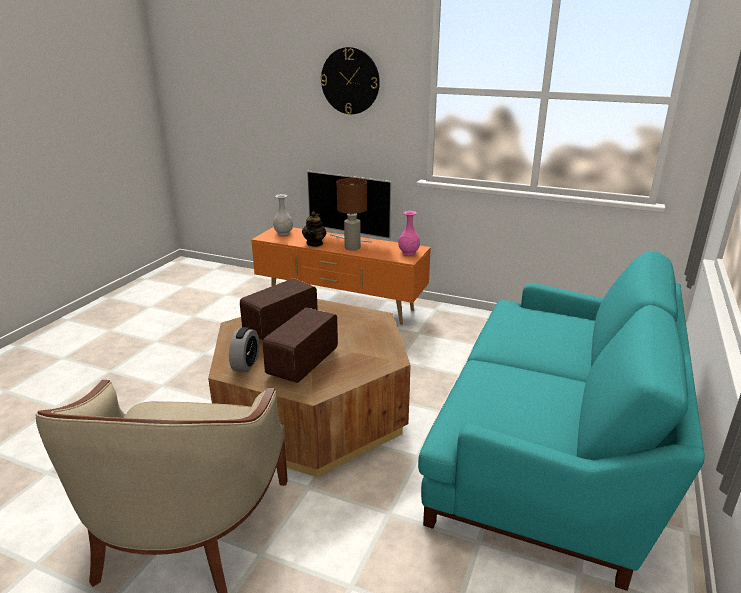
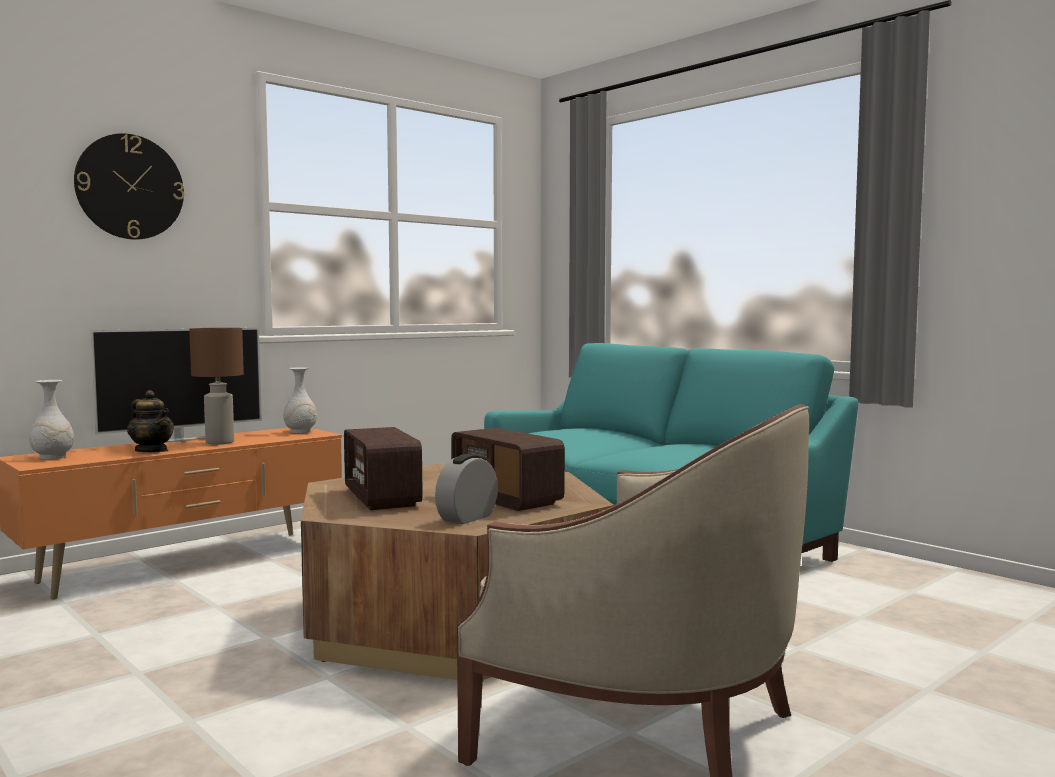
camera: 65 degrees left, 20 degrees down
(246, 364) = (467, 518): alarm clock -> alarm clock turned 90 degrees counterclockwise
(408, 253) = (300, 431): pink vase -> white vase

